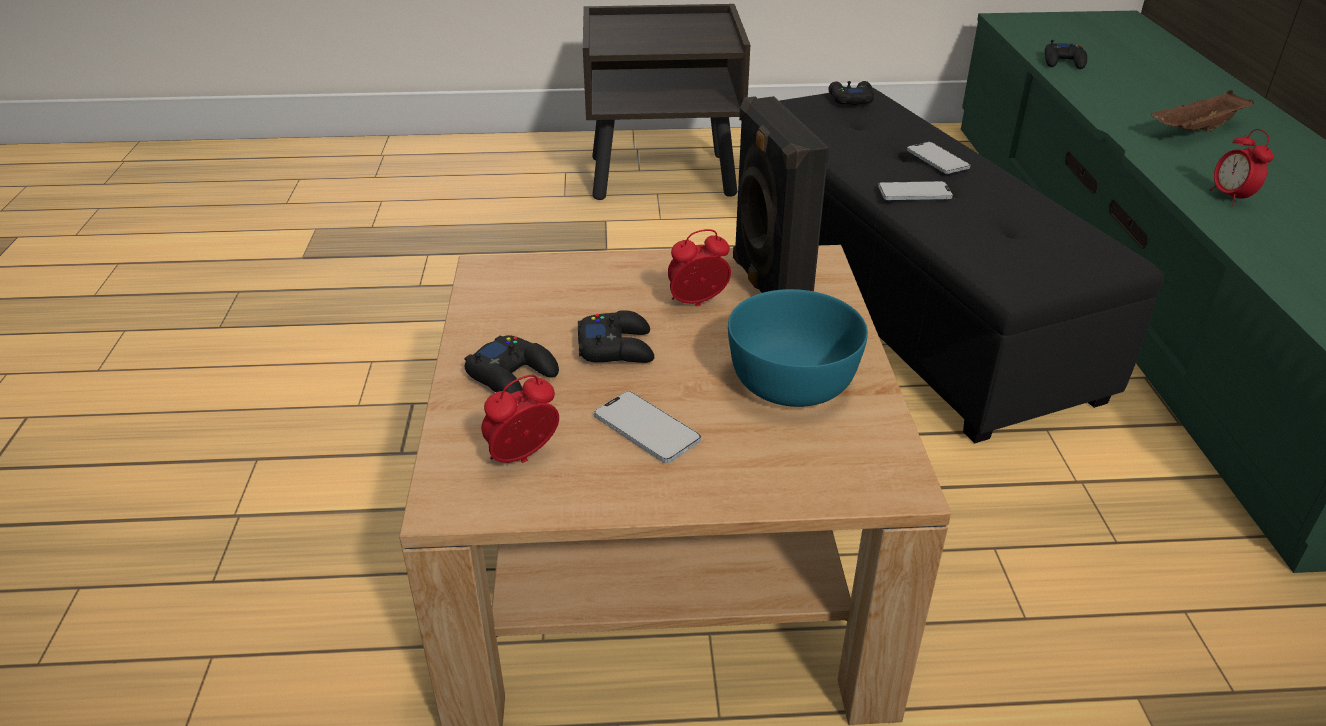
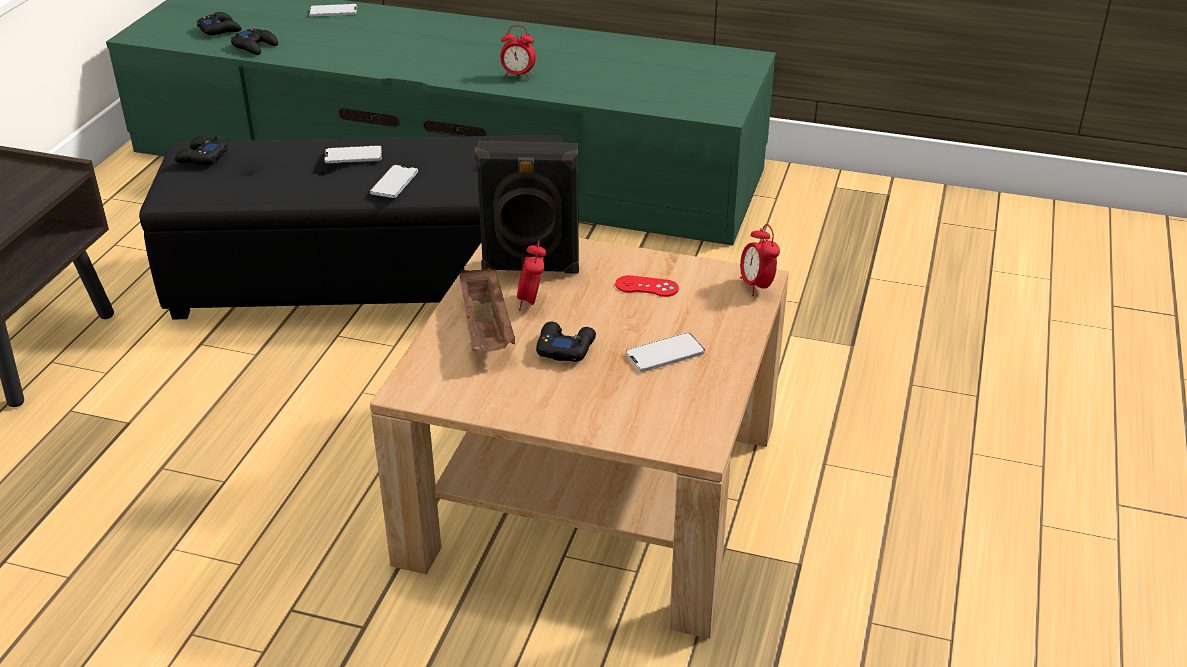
camera: 70 degrees left, 0 degrees up
(513, 376) = (573, 400): black game controller -> black game controller (220, 30)
(523, 459) = (670, 410): alarm clock -> alarm clock (756, 286)
(794, 381) = (646, 286): turquoise bowl -> red game controller
(1193, 73) = (333, 11): none -> phone
(1196, 131) = (421, 48): brown tray -> brown tray (487, 330)

